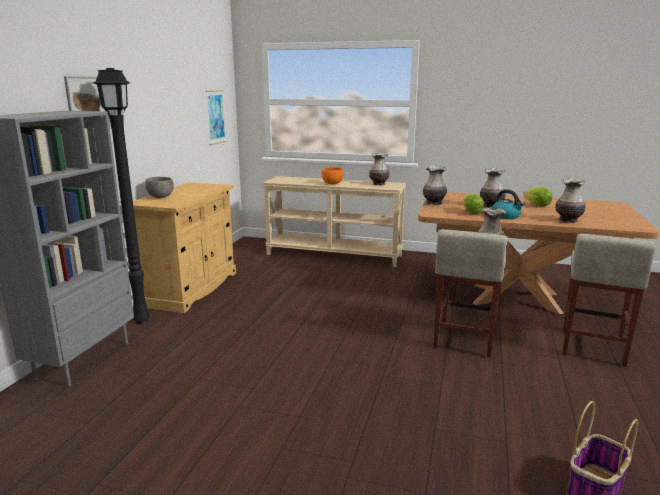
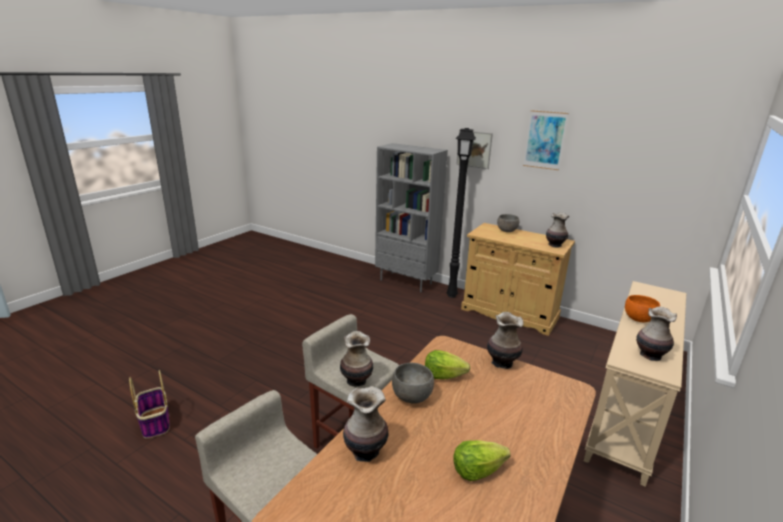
camera: 105 degrees right, 5 degrees up
(215, 117) = (666, 196): picture -> picture (545, 140)
(491, 206) = (476, 409): vase -> vase (554, 245)
(506, 216) = (412, 397): kettle -> grey bowl

